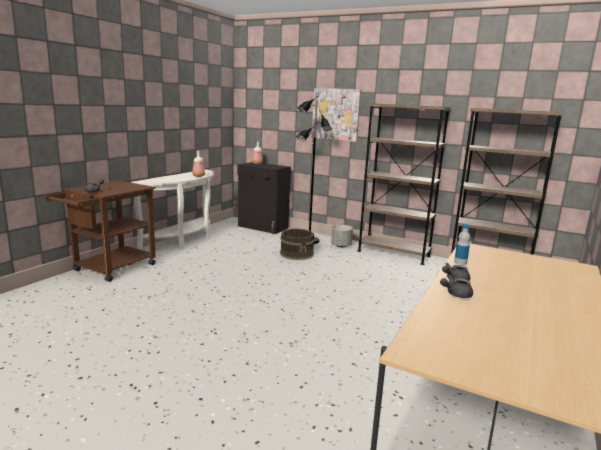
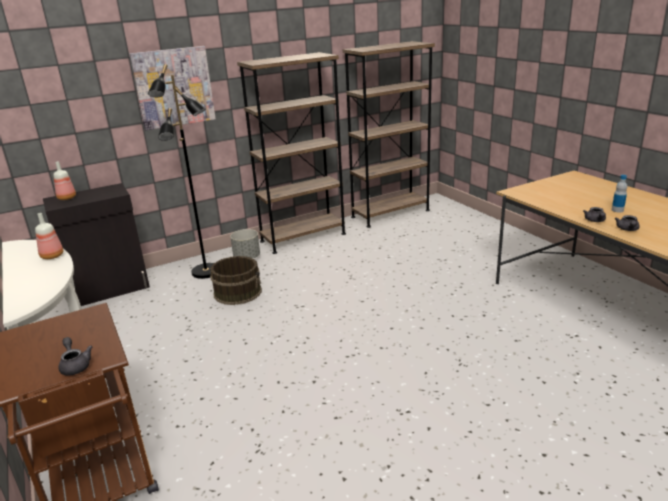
camera: 55 degrees left, 10 degrees up
(460, 263) = (554, 207): bottle -> bottle (617, 210)

